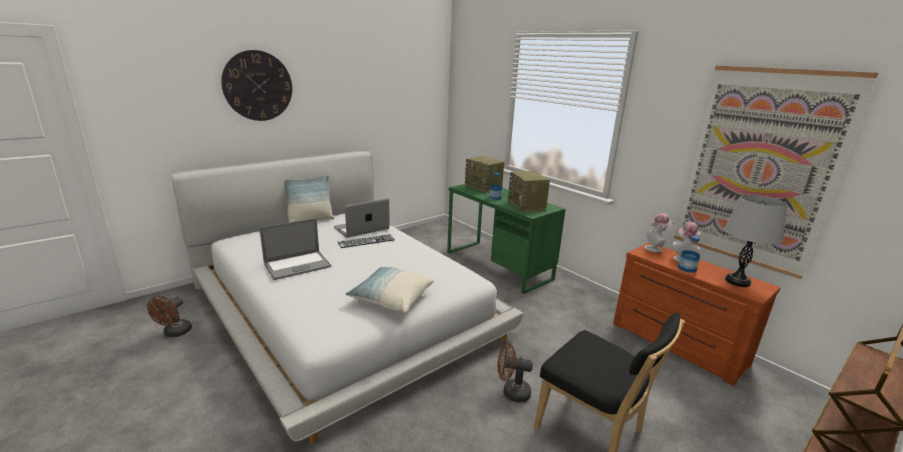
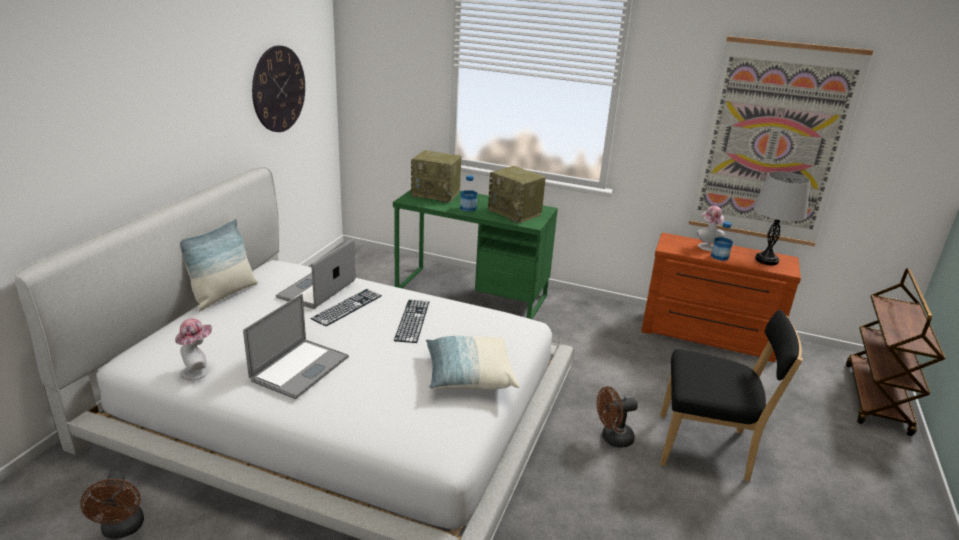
camera: 30 degrees left, 5 degrees up
(258, 86) = (109, 93): wall clock -> wall clock (279, 89)
(395, 257) = (412, 320): none -> keyboard
(655, 248) = (674, 239): hat -> hat (198, 371)

